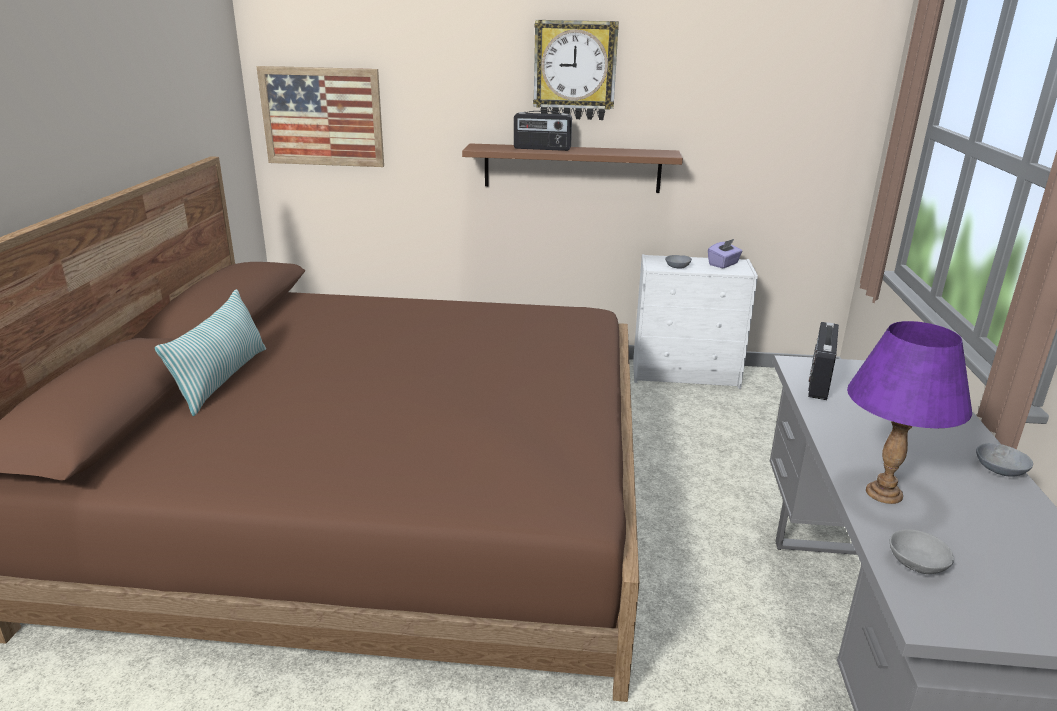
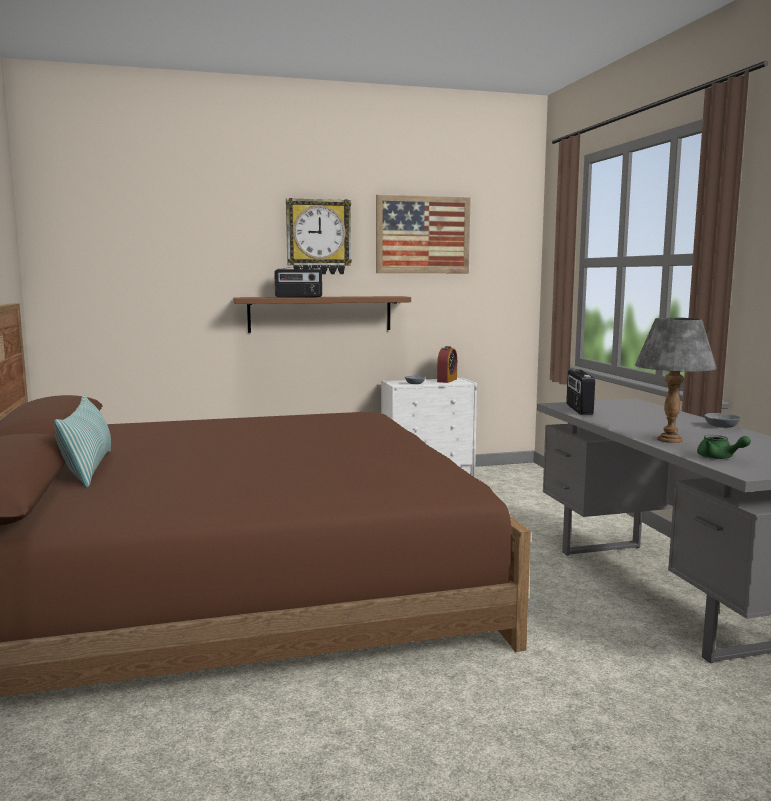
camera: 20 degrees left, 15 degrees down
(322, 117) = (97, 279): picture -> picture (423, 235)
(723, 264) = (447, 380): purple tissue box -> alarm clock
(884, 493) = (670, 440): purple table lamp -> grey table lamp
(919, 563) = (719, 458): grey bowl -> green teapot

